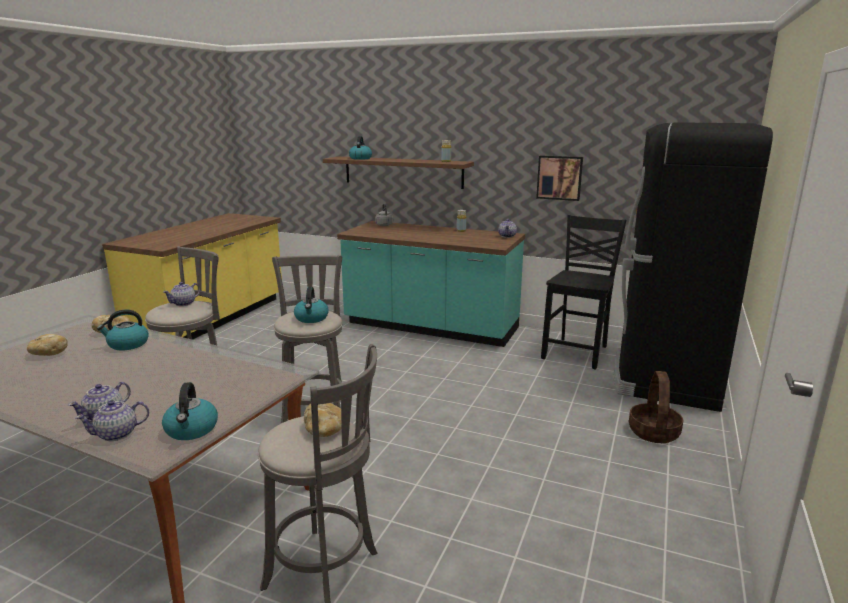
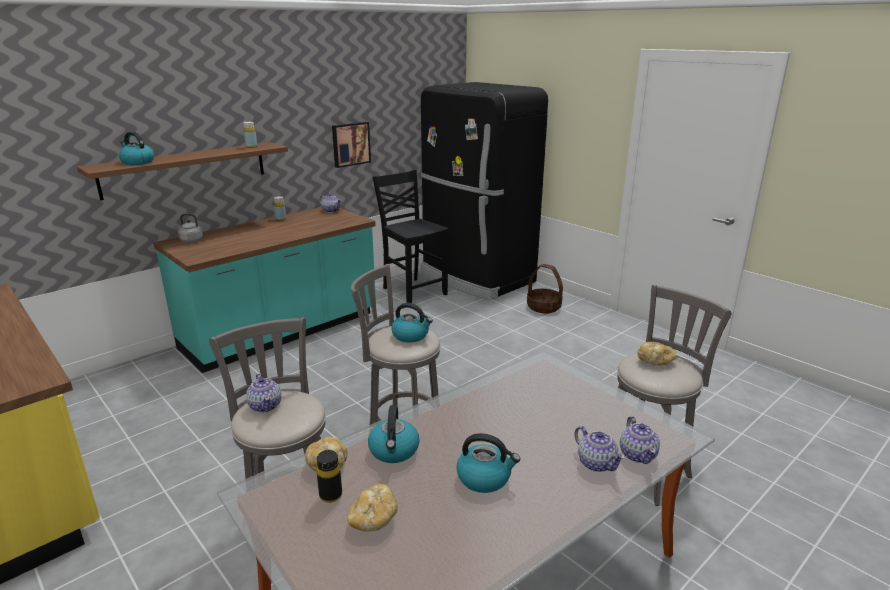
camera: 65 degrees left, 5 degrees up
(77, 338) = (330, 495): none -> black bottle
(192, 430) = (640, 415): kettle -> kettle (485, 478)

